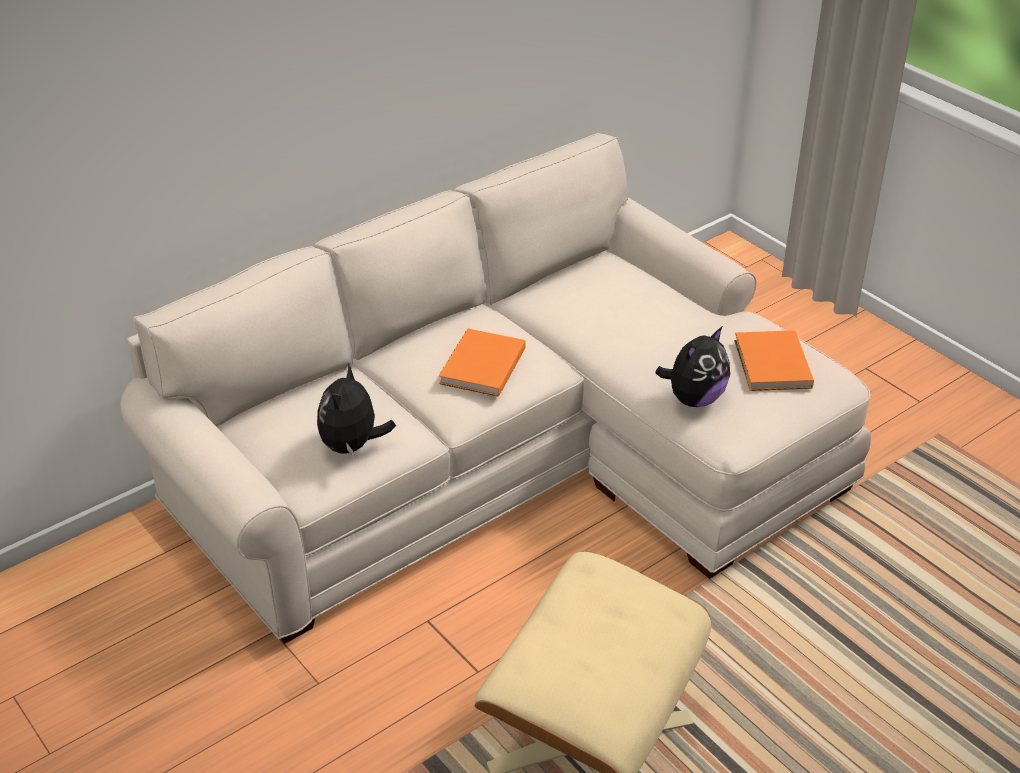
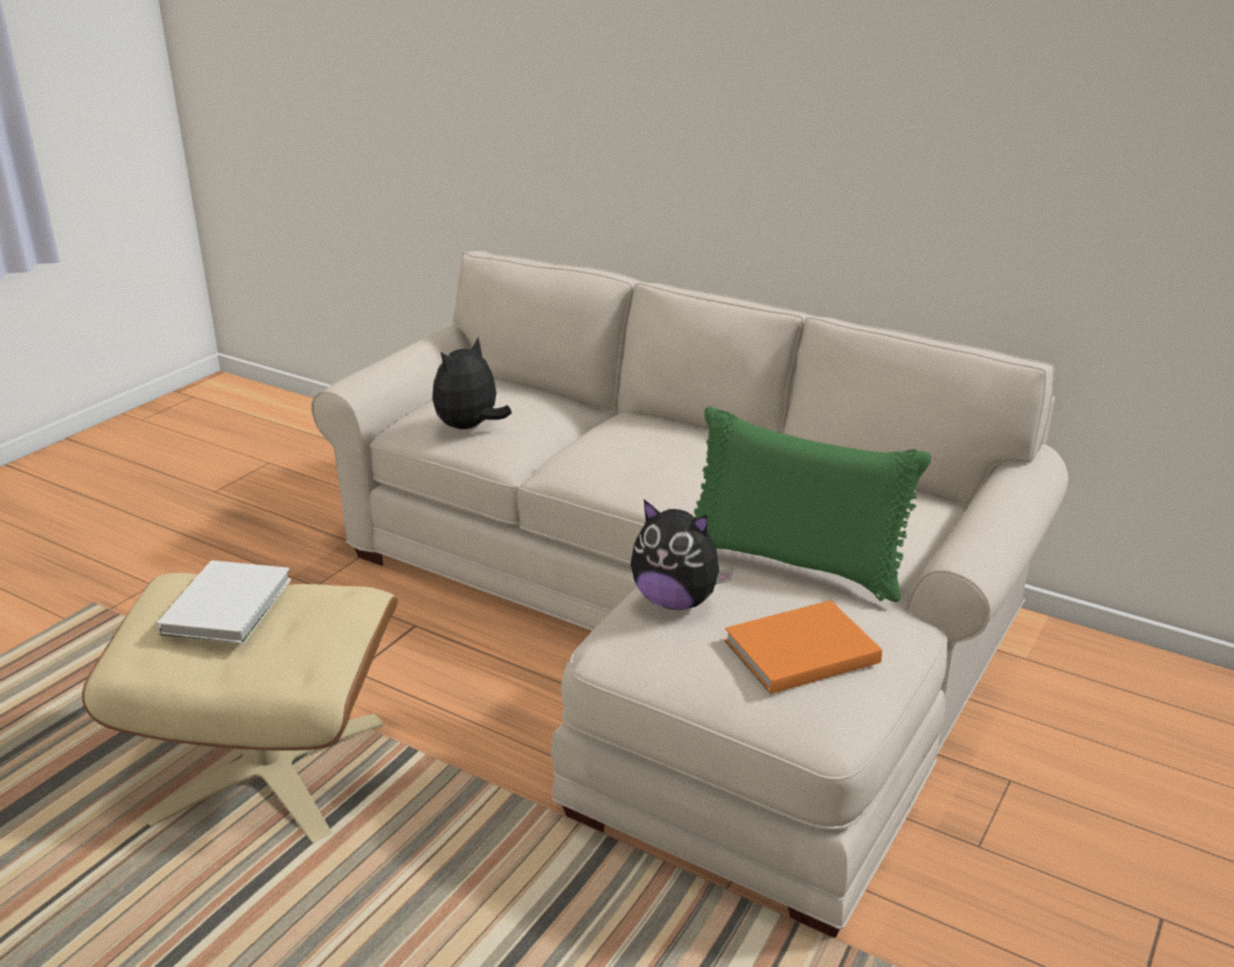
camera: 70 degrees right, 10 degrees down
(352, 446) = (469, 427): plush toy -> plush toy turned 45 degrees counterclockwise
(480, 367) = (632, 458): orange book -> none
(575, 642) = (231, 604): none -> white book
(669, 337) = (794, 564): none -> green pillow

